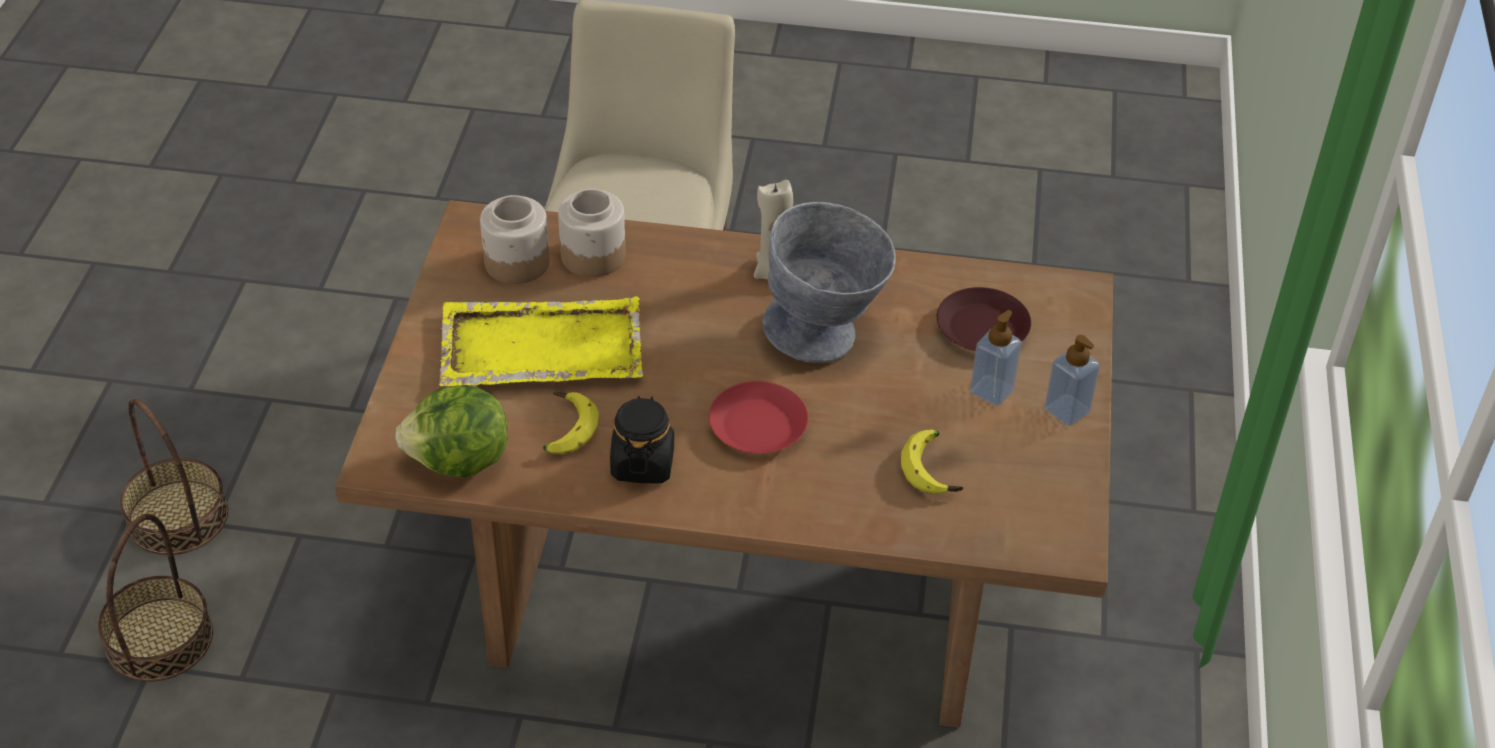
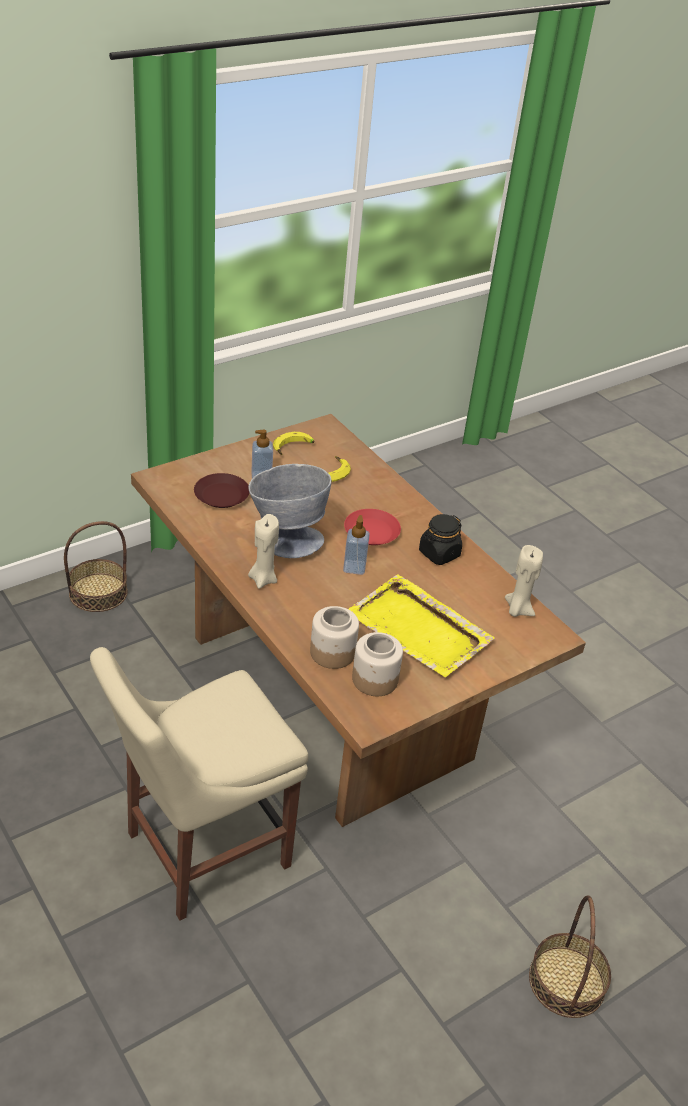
camera: 135 degrees left, 5 degrees down
(159, 639) = (628, 908): basket -> basket (98, 592)
(459, 462) = (517, 610): lettuce -> beige candle
(563, 429) = (455, 589): banana -> banana (293, 448)
(1067, 410) = (247, 453): soap dispenser -> soap dispenser (354, 567)

